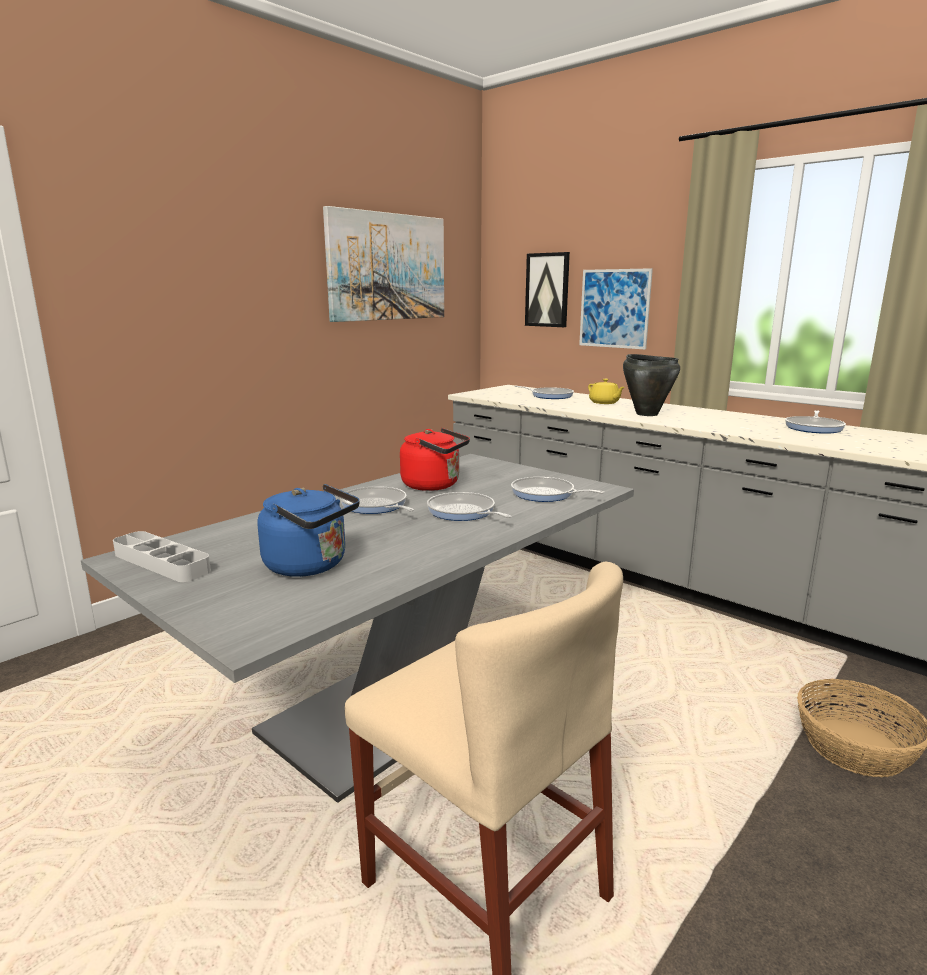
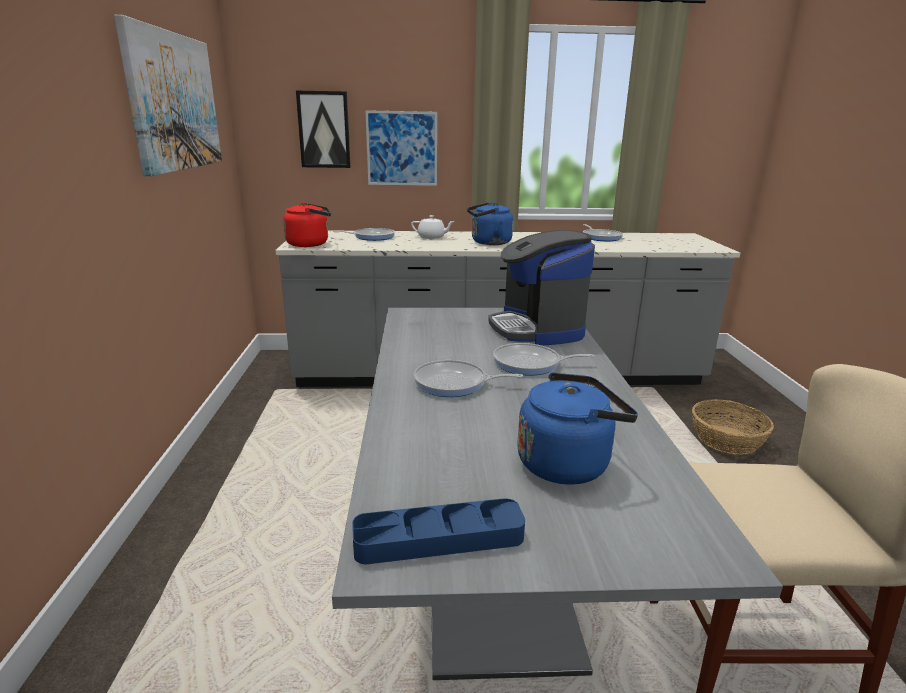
camera: 45 degrees left, 5 degrees up
(161, 562) = (439, 538): grey tray -> blue tray
(434, 485) = (444, 347): red kettle -> red kettle (310, 244)
(546, 494) = (537, 329): frying pan -> coffee machine
(604, 403) = (432, 237): yellow teapot -> white teapot
(646, 414) = (488, 243): black cooking pot -> blue kettle

